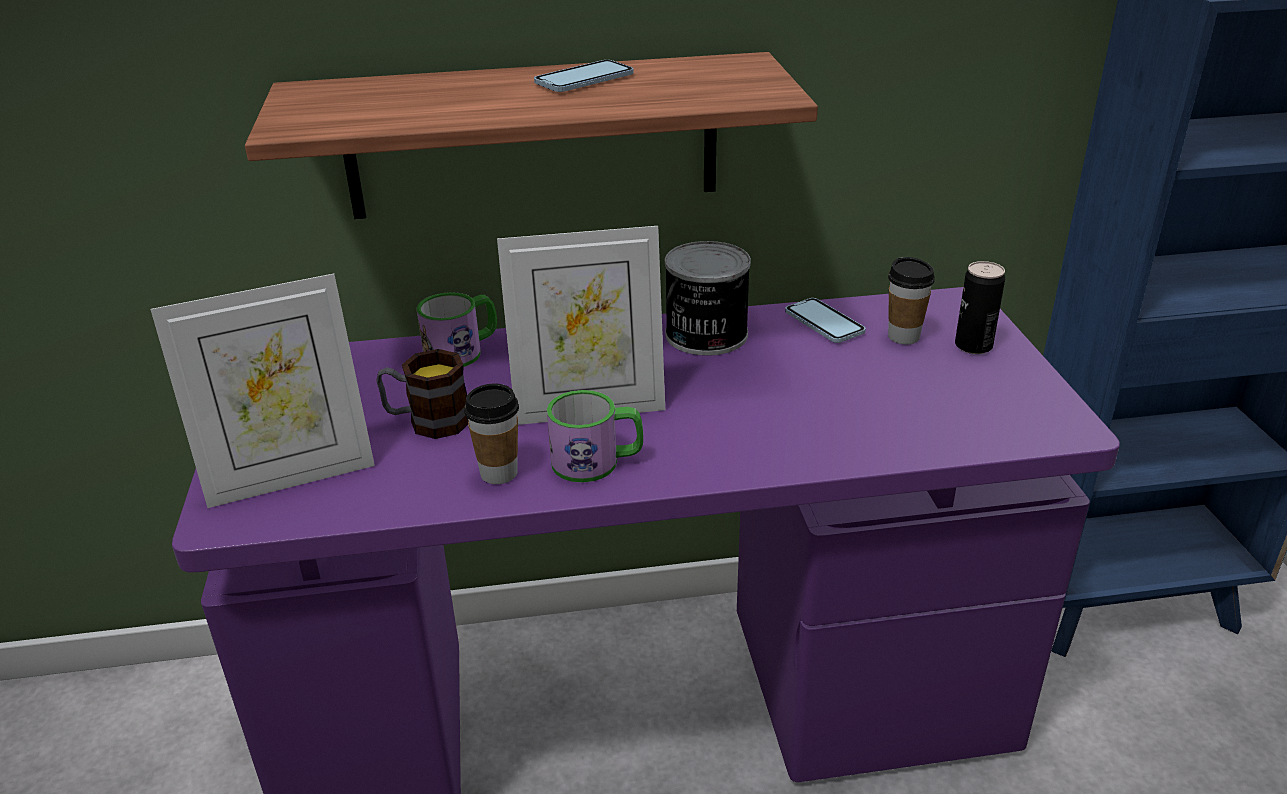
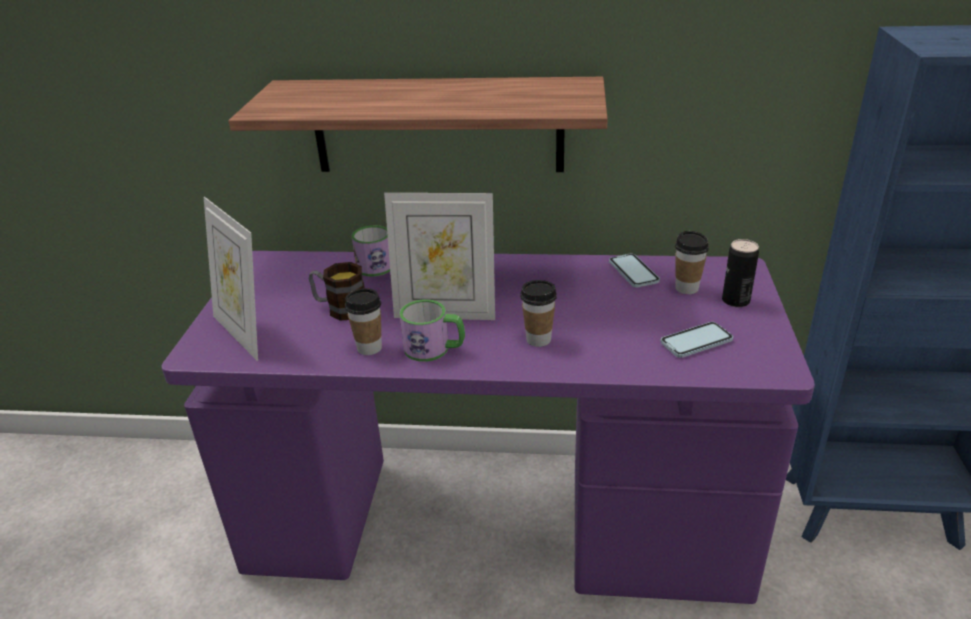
camera: 15 degrees right, 0 degrees up
(290, 477) = (244, 333): picture frame -> picture frame turned 60 degrees clockwise
(584, 80) = (462, 89): phone -> phone (696, 341)
(705, 335) = (545, 272): can -> none
(739, 429) = (538, 339): none -> cup

